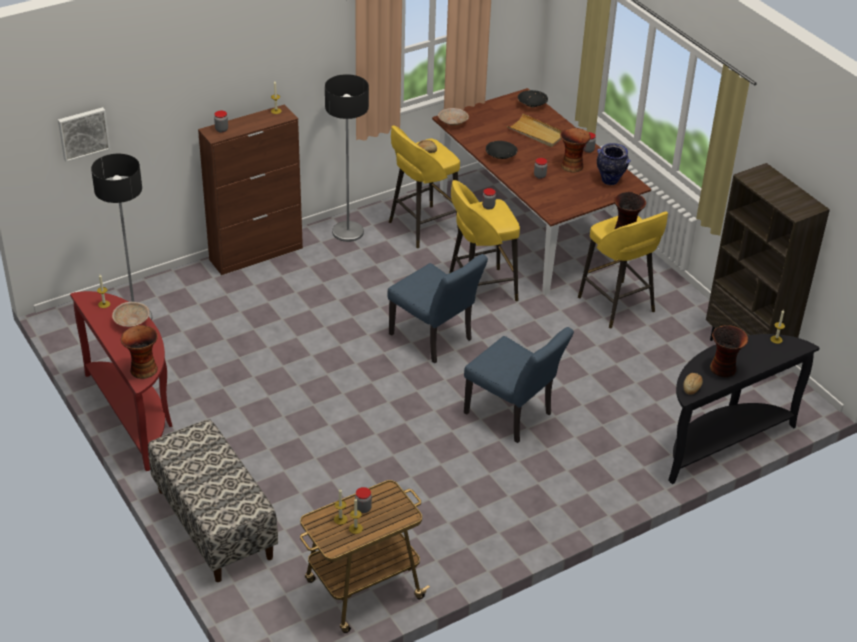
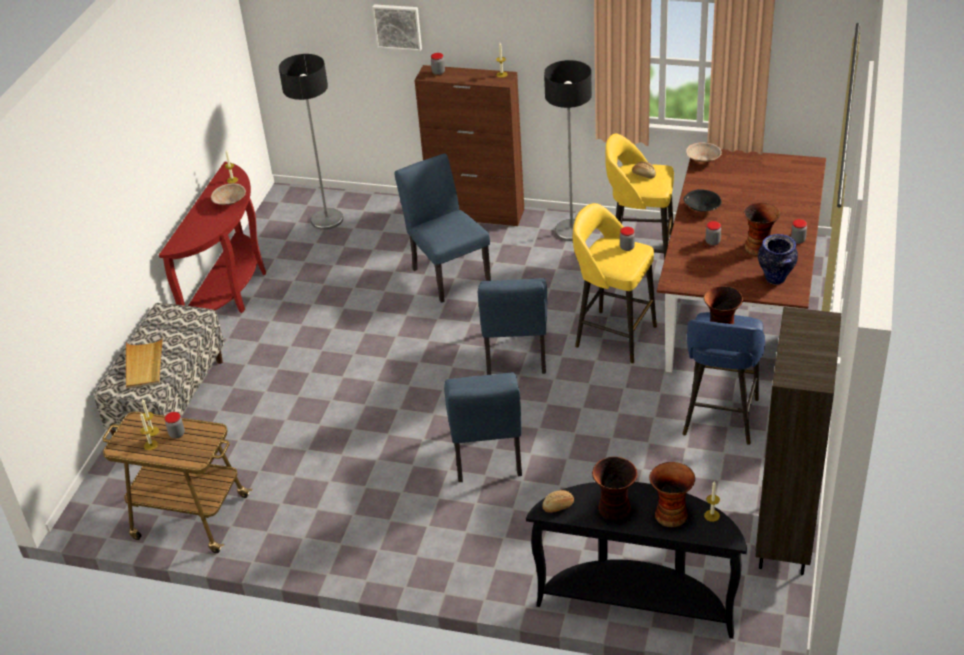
camera: 50 degrees right, 0 degrees up
(83, 133) = (312, 29): picture -> picture (398, 26)
(142, 369) = (186, 240): vase -> vase (670, 514)
(298, 308) = (448, 273): none -> blue chair
(531, 105) = (805, 174): black bowl -> none
(536, 133) = (770, 202): beige tray -> beige tray (144, 365)
(617, 306) = (720, 419): yellow stool -> blue stool

